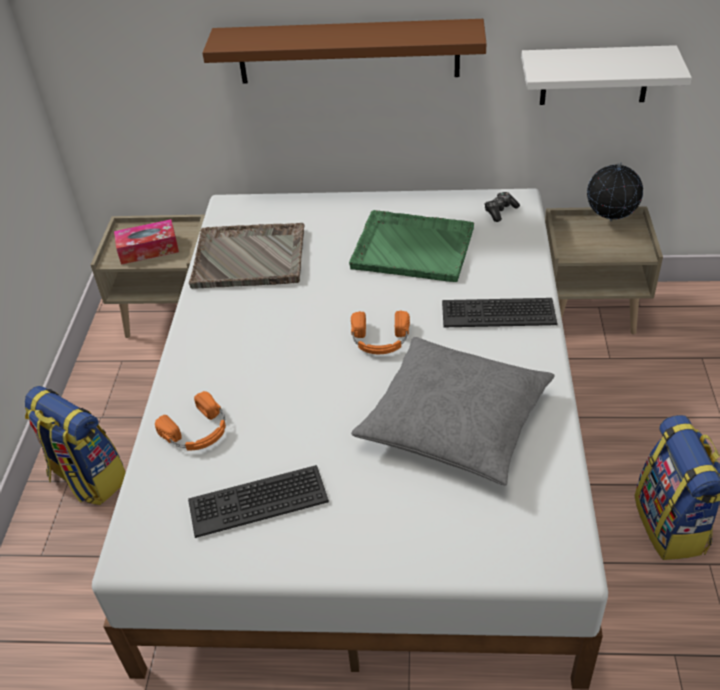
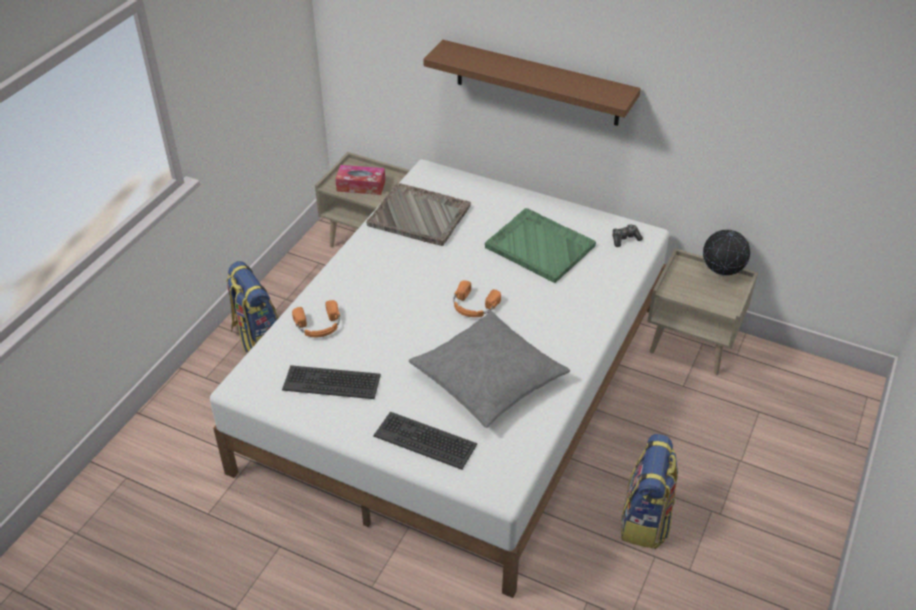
camera: 20 degrees right, 0 degrees up
(498, 313) = (569, 315): keyboard -> keyboard (425, 440)
(595, 75) = (724, 155): white shelf -> none

